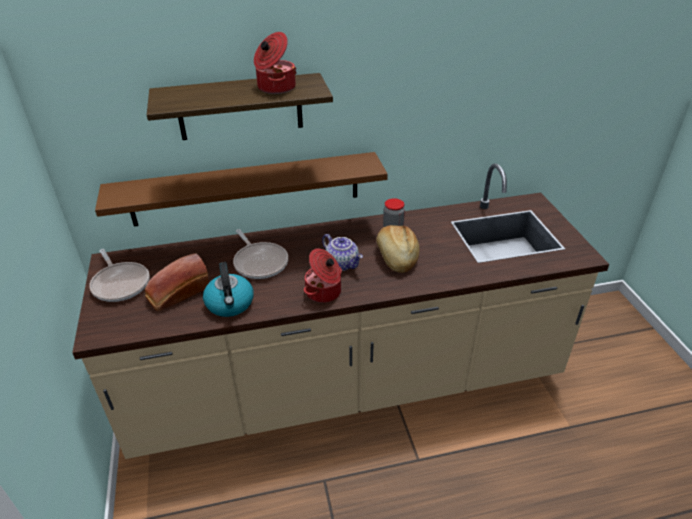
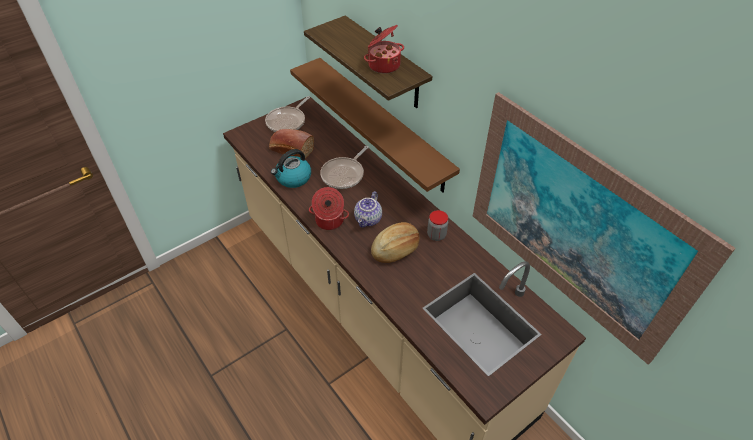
camera: 65 degrees right, 10 degrees up
(510, 104) = (575, 227): none -> picture

